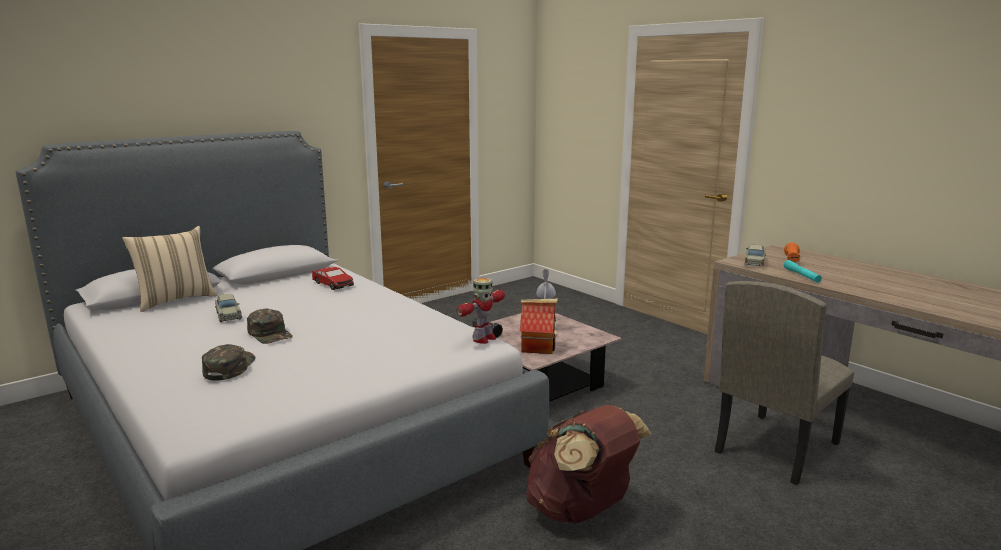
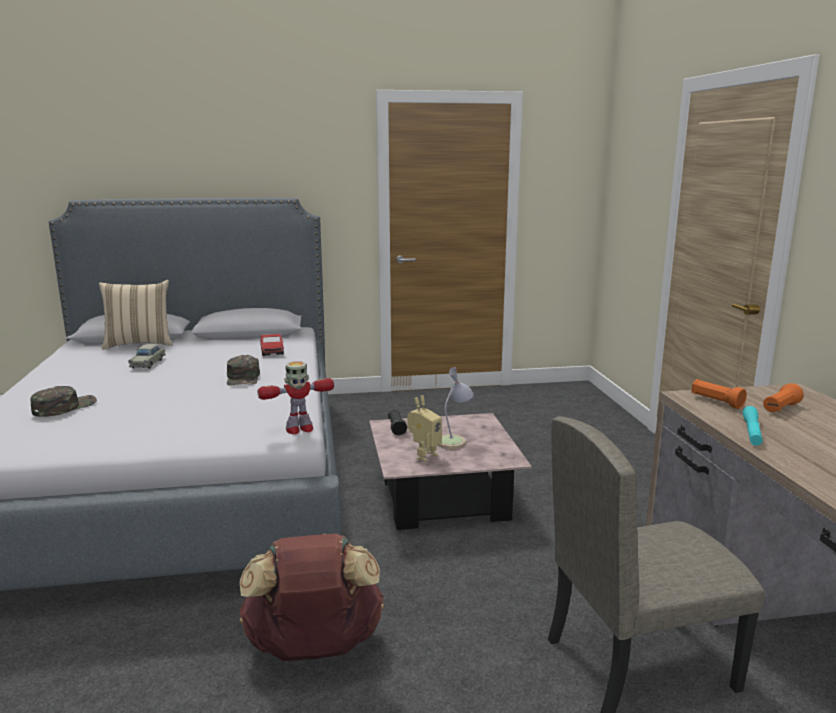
camera: 30 degrees right, 0 degrees up
(270, 334) = (145, 385): green cap -> green cap (243, 378)
(538, 348) = (424, 455): toy house -> toy robot
(754, 262) = (716, 402): beige toy car -> orange flashlight

